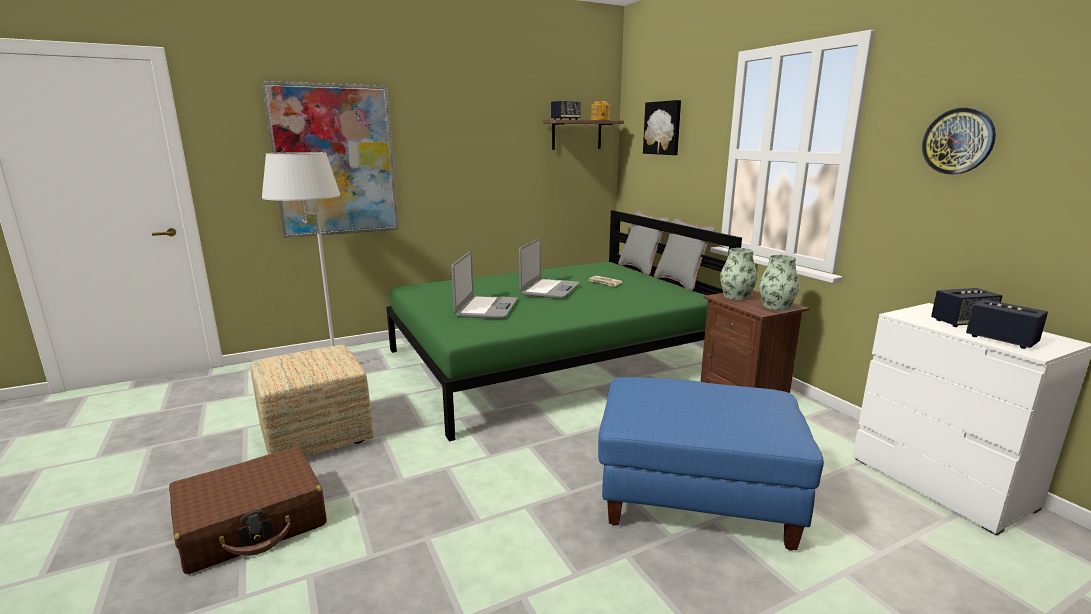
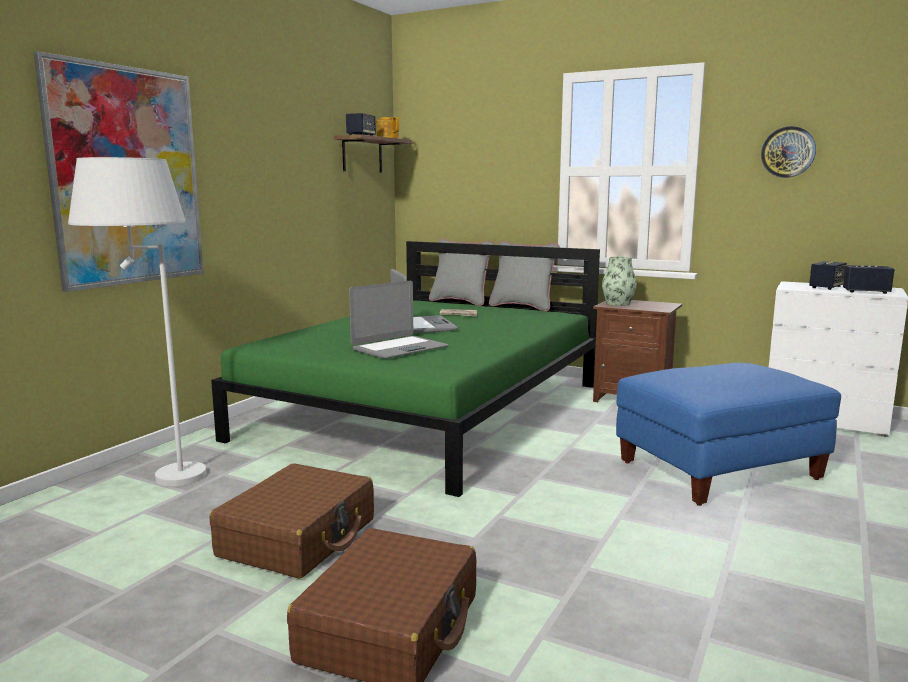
camera: 35 degrees left, 5 degrees down
(317, 435) = (299, 537): ottoman -> brown suitcase
(486, 308) = (399, 348): laptop -> laptop turned 75 degrees clockwise
(663, 128) = (465, 148): picture -> none
(776, 306) = (661, 305): vase -> none

